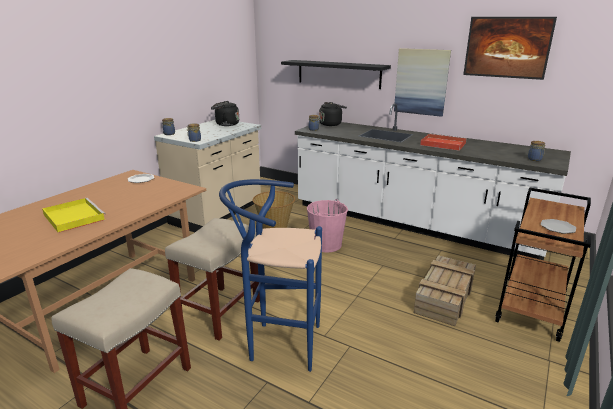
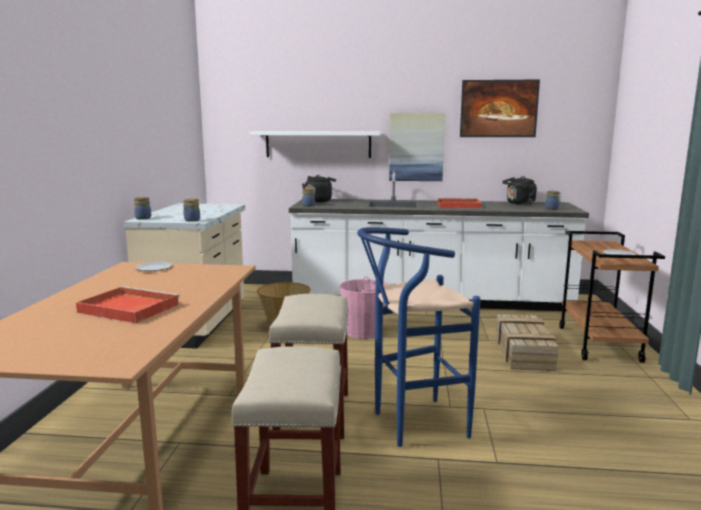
camera: 25 degrees left, 10 degrees down
(73, 217) = (127, 308): yellow tray -> red tray
(225, 124) = (200, 206): black kettle -> black kettle (519, 203)
(338, 74) = (318, 144): black shelf -> white shelf

